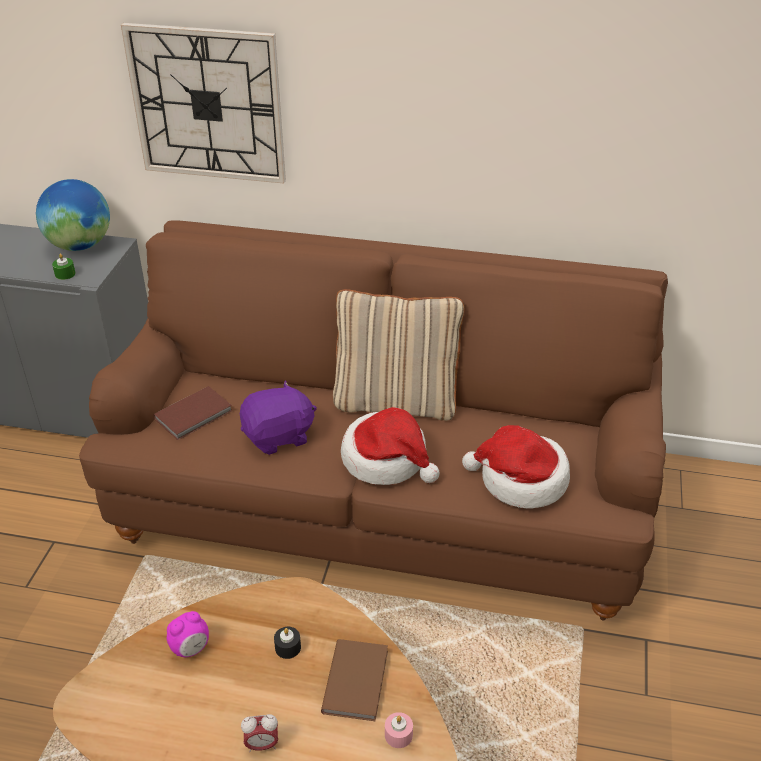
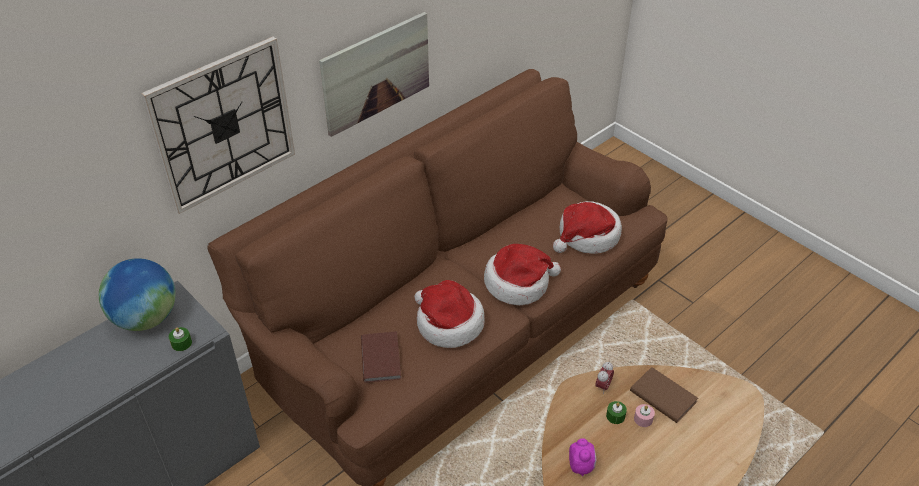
camera: 55 degrees left, 5 degrees up
(262, 745) = (681, 462): alarm clock -> alarm clock (603, 386)
(279, 436) = (448, 323): purple plush toy -> hat
(288, 647) = (615, 416): black candle -> green candle
(396, 401) = (463, 251): beige pillow -> none
(398, 735) = (713, 396): pink candle -> pink candle (643, 419)
(410, 148) = (376, 73): none -> picture

